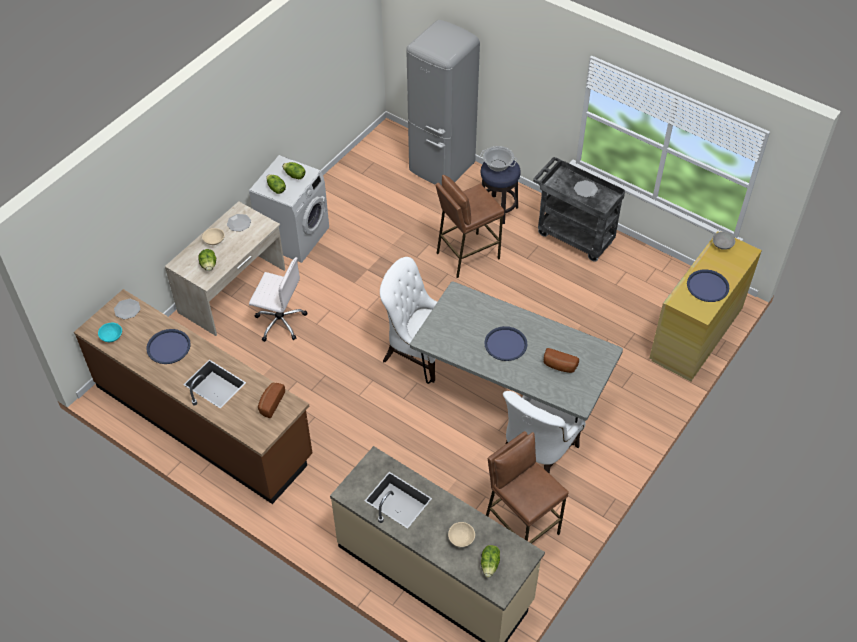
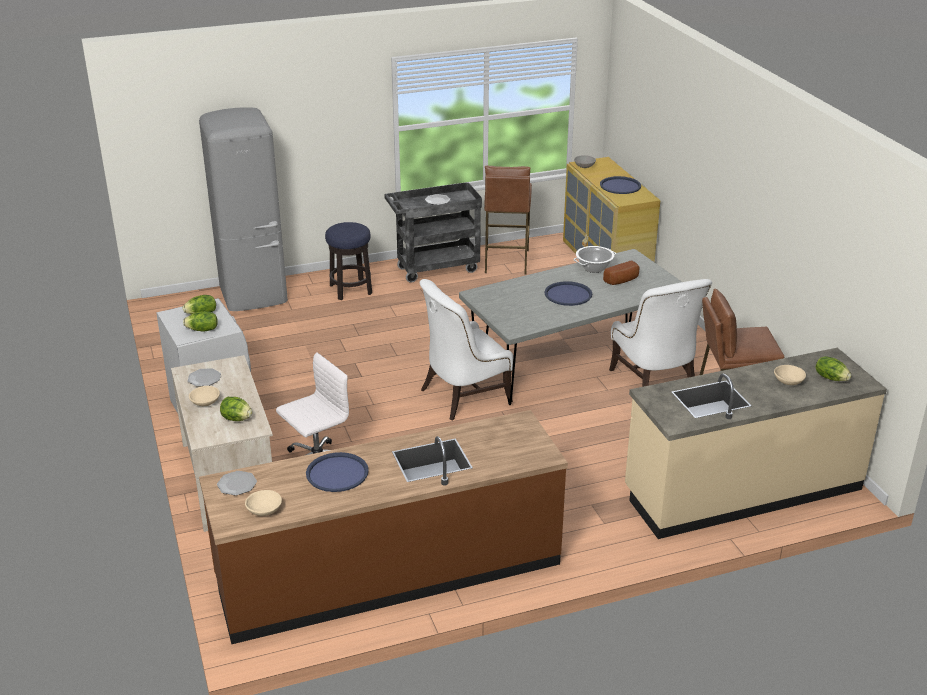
camera: 55 degrees left, 20 degrees down
(111, 336) = (264, 510): turquoise bowl -> beige bowl
(270, 403) = (503, 432): bread -> none
(467, 255) = (382, 325): brown stool -> brown stool (506, 261)
(498, 165) = (343, 229): cooking pot -> cooking pot (594, 268)

